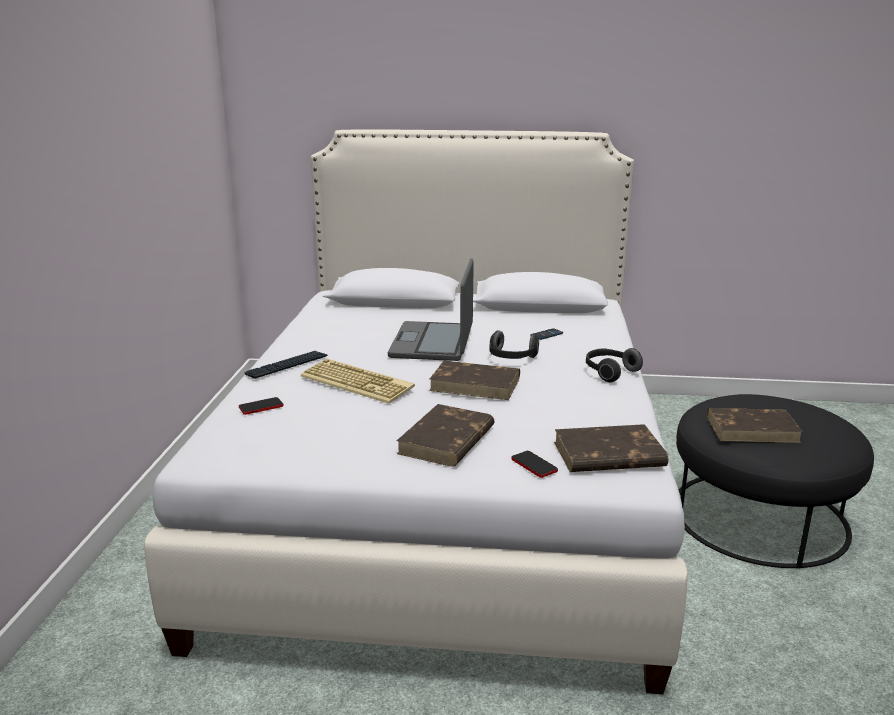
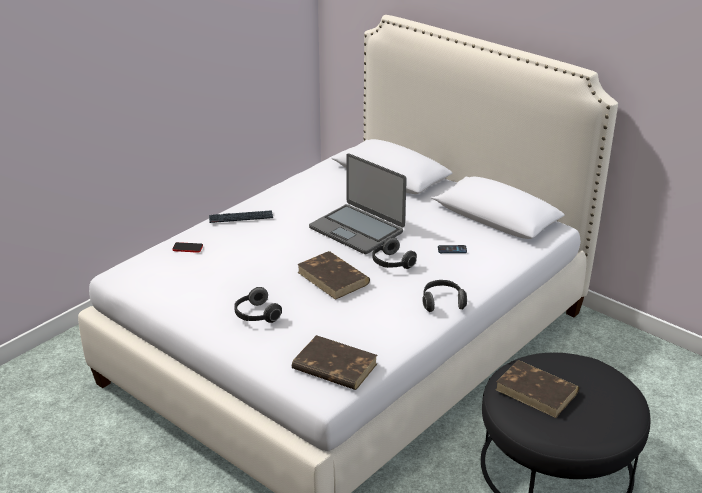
camera: 35 degrees right, 10 degrees up
(359, 382) = (262, 249): keyboard -> none
(433, 343) = (357, 229): laptop -> laptop turned 90 degrees counterclockwise
(446, 441) = (256, 316): brown book -> headphones
(534, 465) = (279, 354): phone -> none

